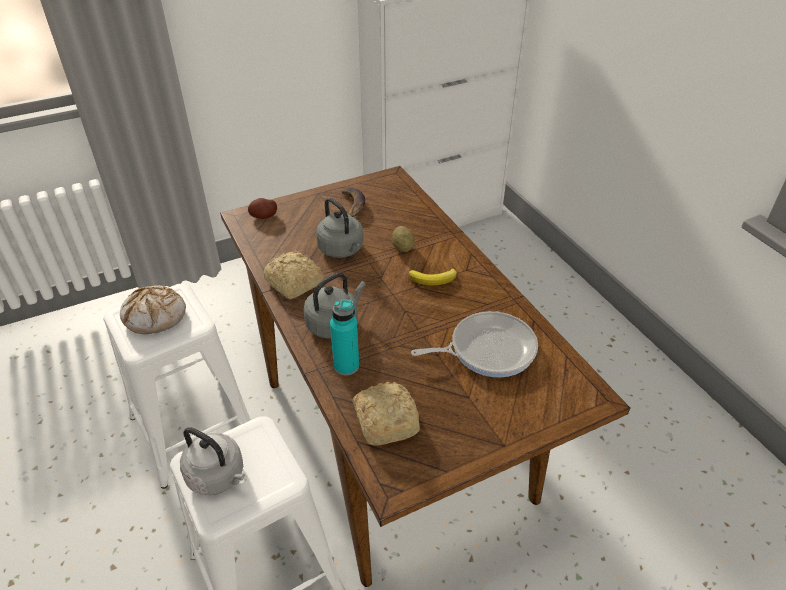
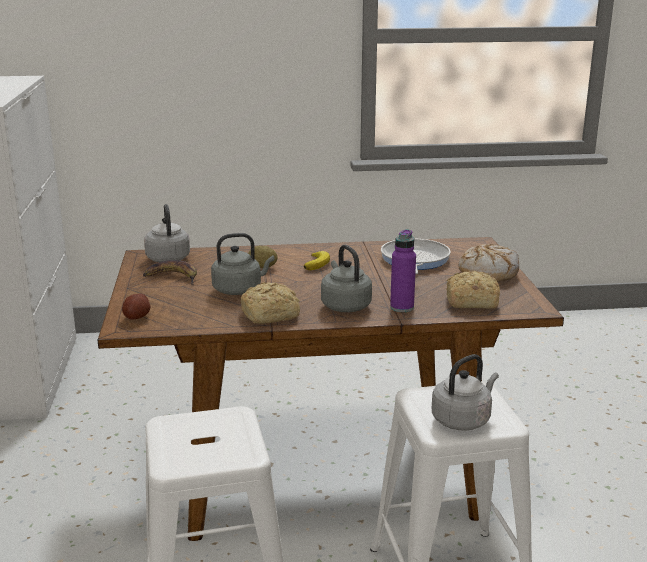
camera: 70 degrees left, 20 degrees down
(155, 316) = (198, 440): bread -> bread (488, 273)
(346, 366) = (402, 307): turquoise bottle -> purple bottle
(394, 191) = (168, 258): none -> grey kettle

